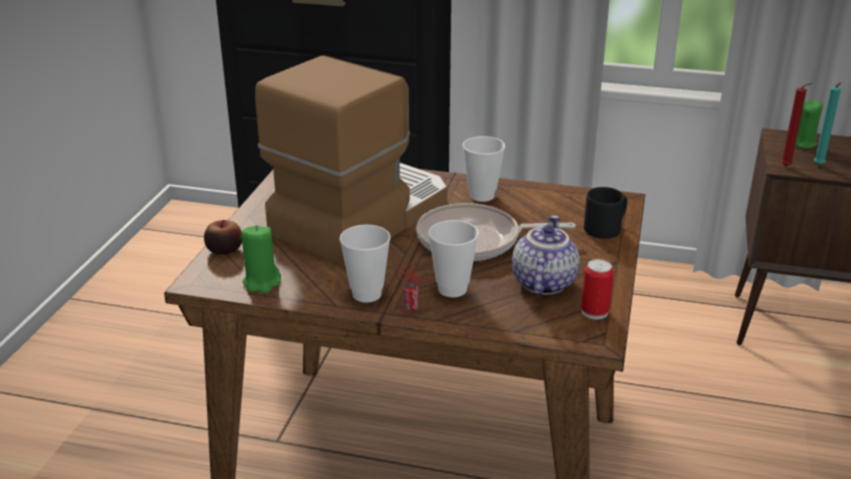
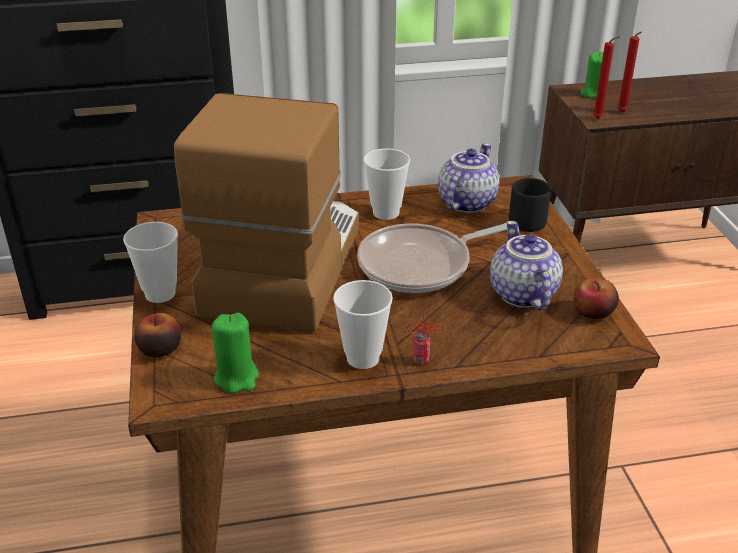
camera: 25 degrees left, 5 degrees up
(452, 289) = (443, 326): cup -> cup (160, 294)
(560, 202) = (465, 202): none -> teapot
(594, 312) = (593, 312): can -> apple
(819, 166) = (622, 112): turquoise candle -> red candle

